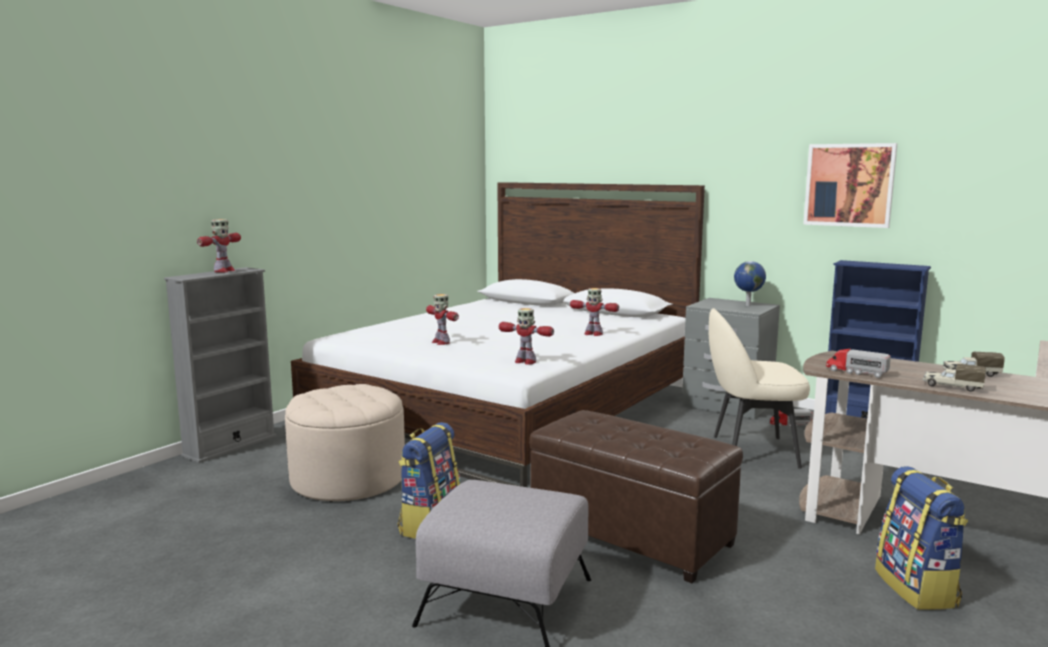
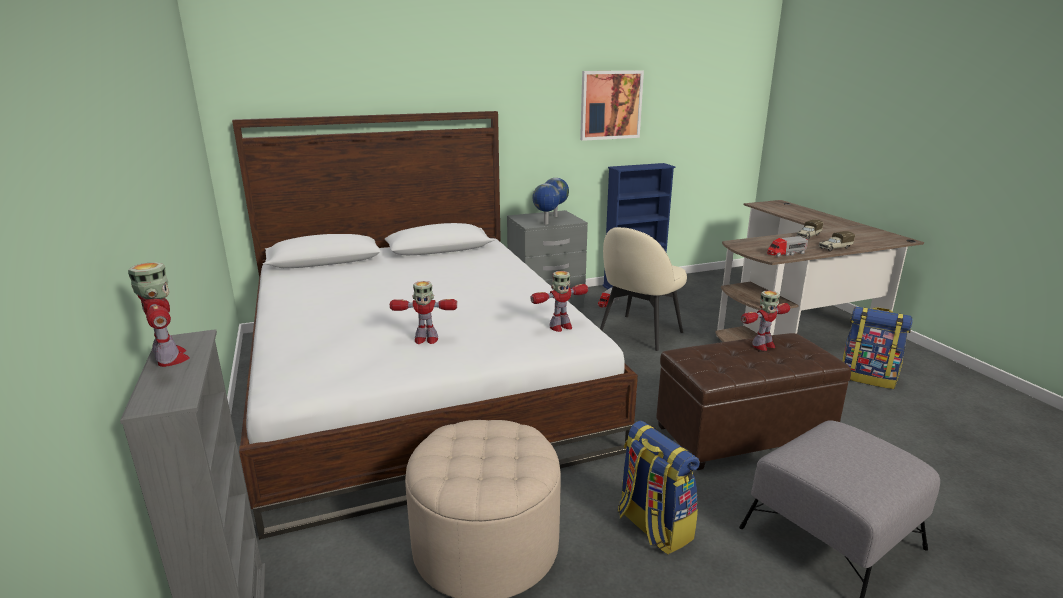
camera: 55 degrees left, 10 degrees up
(593, 334) = (501, 277): toy robot -> toy robot (762, 345)
(716, 307) = (546, 224): none -> globe

